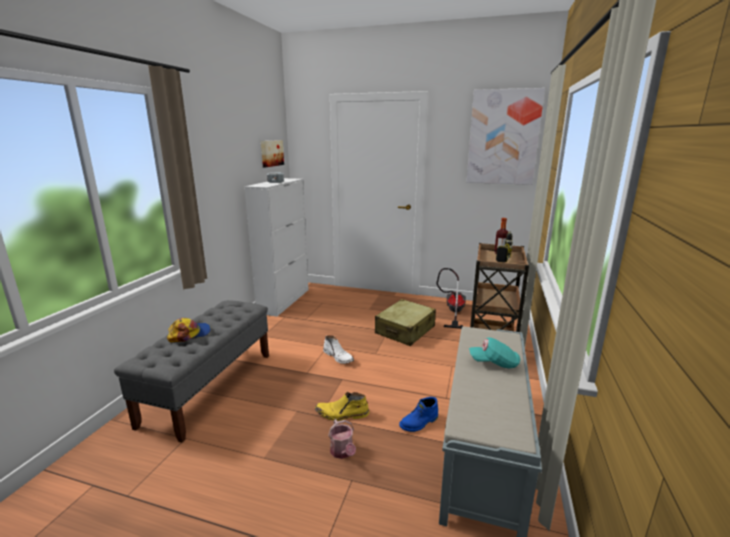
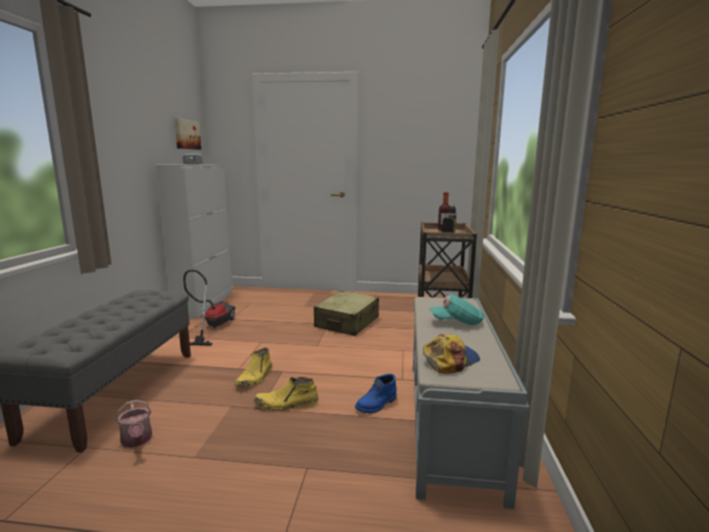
camera: 10 degrees left, 5 degrees down
(190, 334) = (91, 321): cap -> cap (450, 360)
(319, 384) = (255, 378): none -> yellow boot
(338, 357) = (275, 351): white boot -> none
(342, 452) = (292, 441): watering can -> watering can (137, 441)
(452, 312) = (395, 304): vacuum cleaner -> vacuum cleaner (212, 327)
(503, 137) = (436, 119): picture -> none

